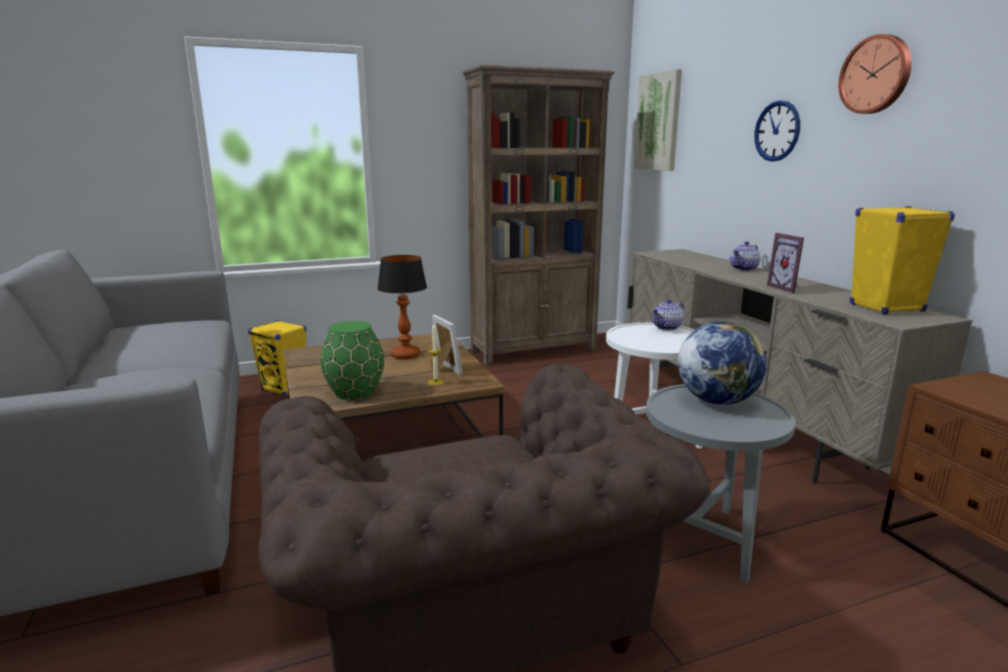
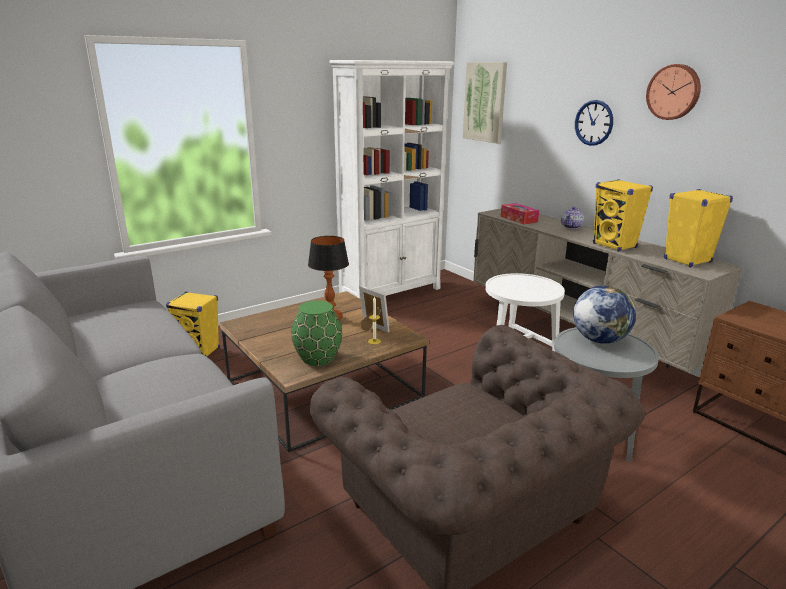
camera: 15 degrees left, 5 degrees up
(534, 350) = (391, 293): brown bookcase -> white bookcase
(667, 327) = (526, 277): teapot -> none
(679, 259) = (518, 219): none -> tissue box
(787, 288) = (614, 246): picture frame -> yellow speaker

